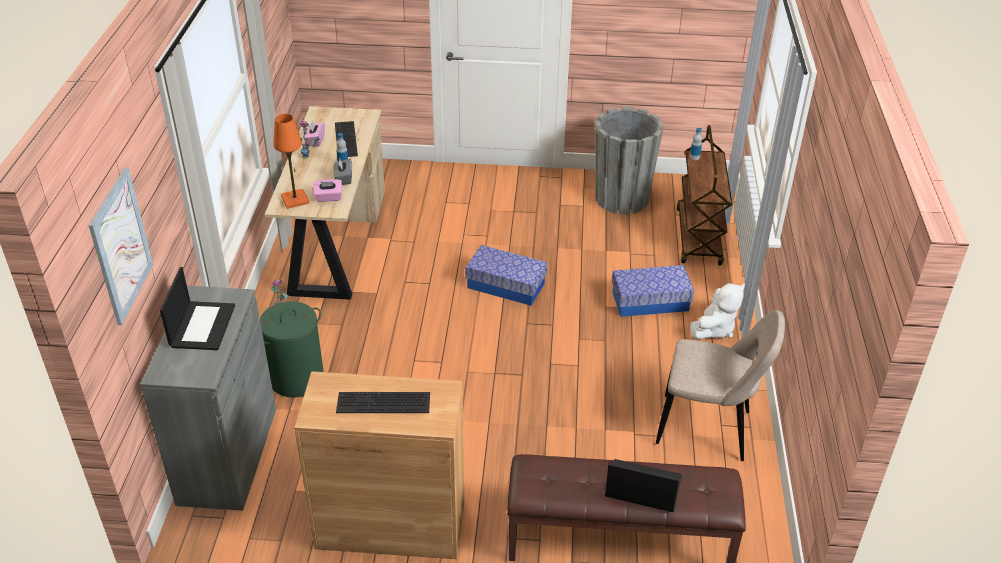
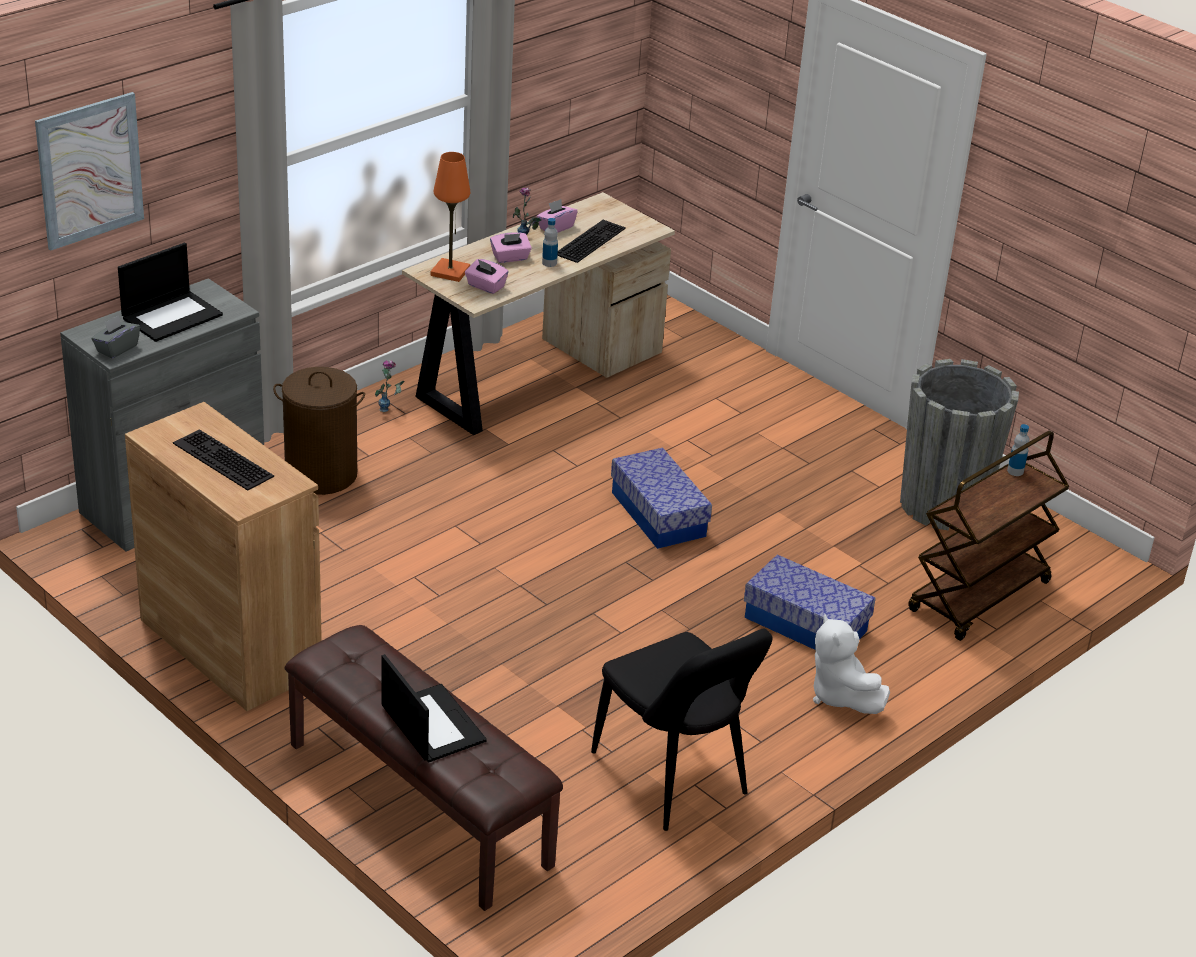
camera: 40 degrees right, 5 degrees down
(296, 379) = (320, 474): green laundry basket -> brown laundry basket
(316, 172) = (510, 258): none -> pink tissue box
(343, 178) = (528, 276): grey tissue box -> grey tissue box (116, 349)
(708, 429) = (673, 778): beige chair -> black chair
(714, 329) = (840, 696): white plush toy -> white plush toy turned 75 degrees clockwise

